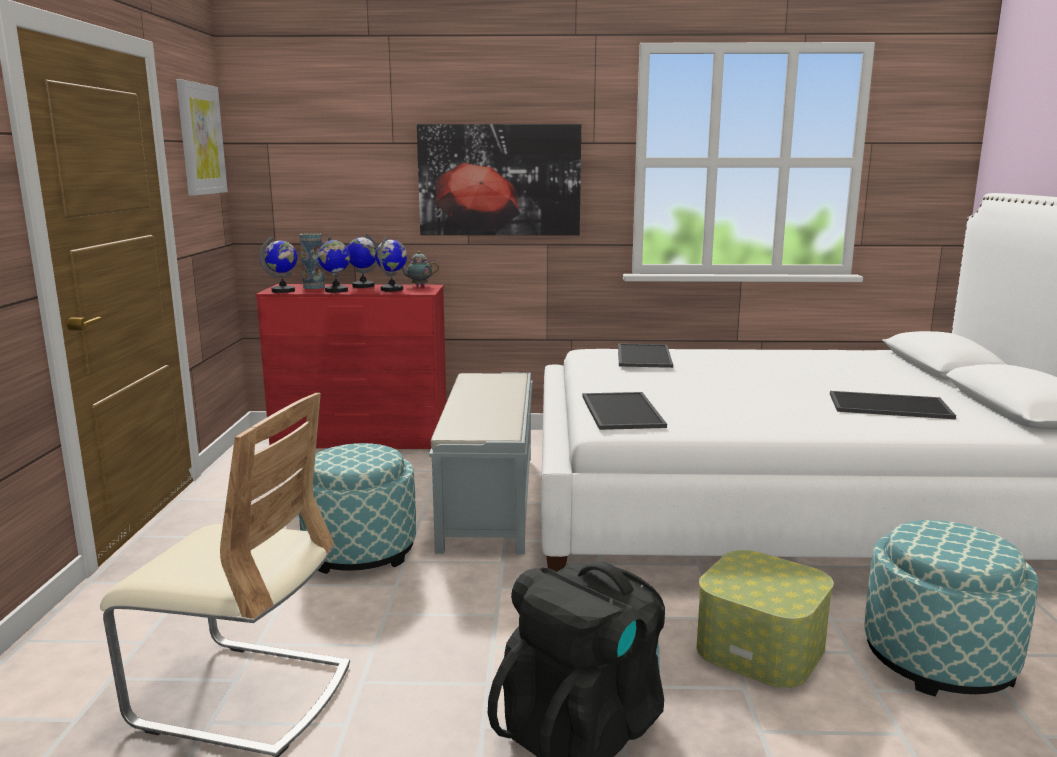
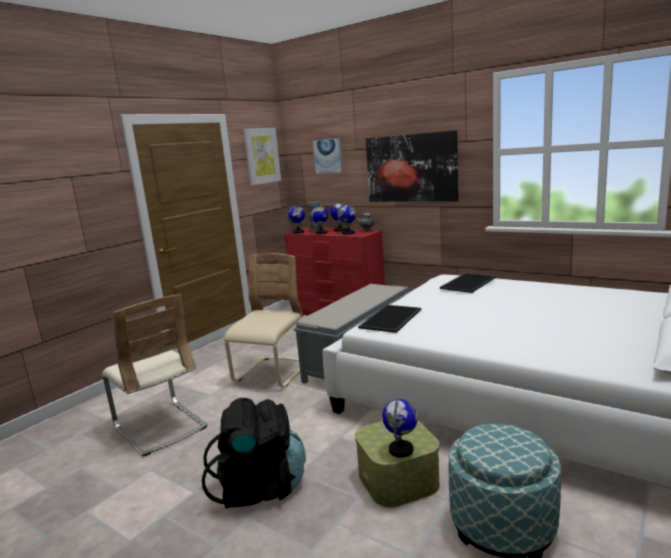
camera: 35 degrees right, 0 degrees up
(332, 151) = (328, 156): none -> picture
(360, 550) = (272, 373): ottoman -> beige chair
(795, 593) = (401, 450): none -> globe
(890, 405) = (580, 339): tray -> none

